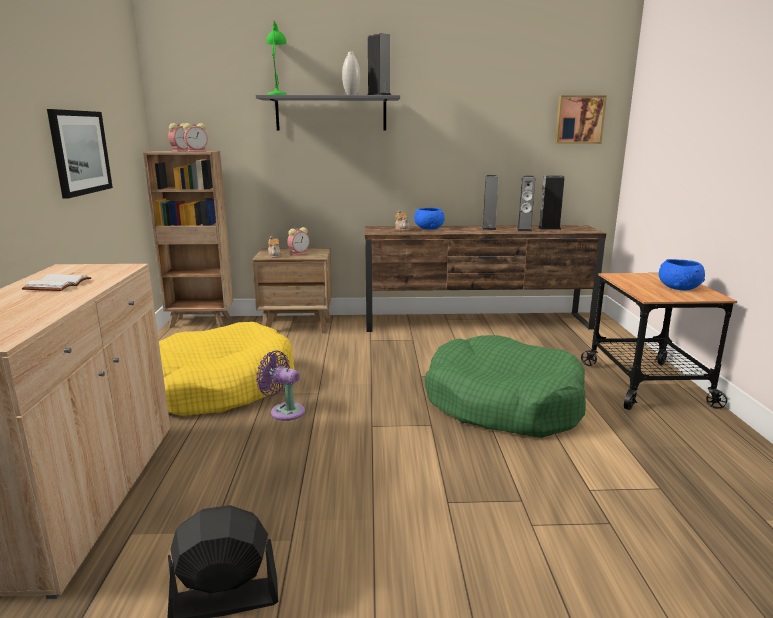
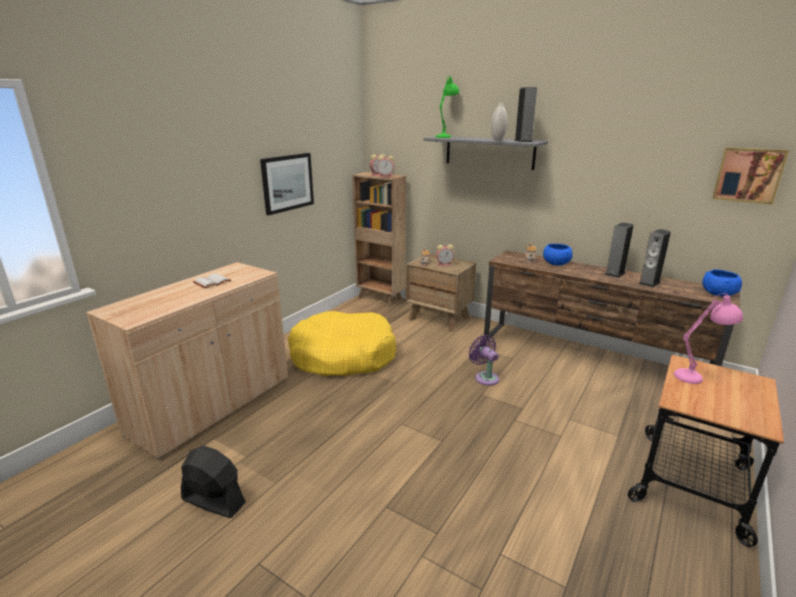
camera: 35 degrees right, 5 degrees up
(284, 411) = (360, 389): purple fan -> purple fan (485, 377)
(502, 403) = (520, 445): green dog bed -> none
(549, 228) = (681, 286): speaker -> none
(636, 281) = (698, 377): none -> pink table lamp
(679, 287) = (737, 400): blue bowl -> blue bowl (718, 293)

